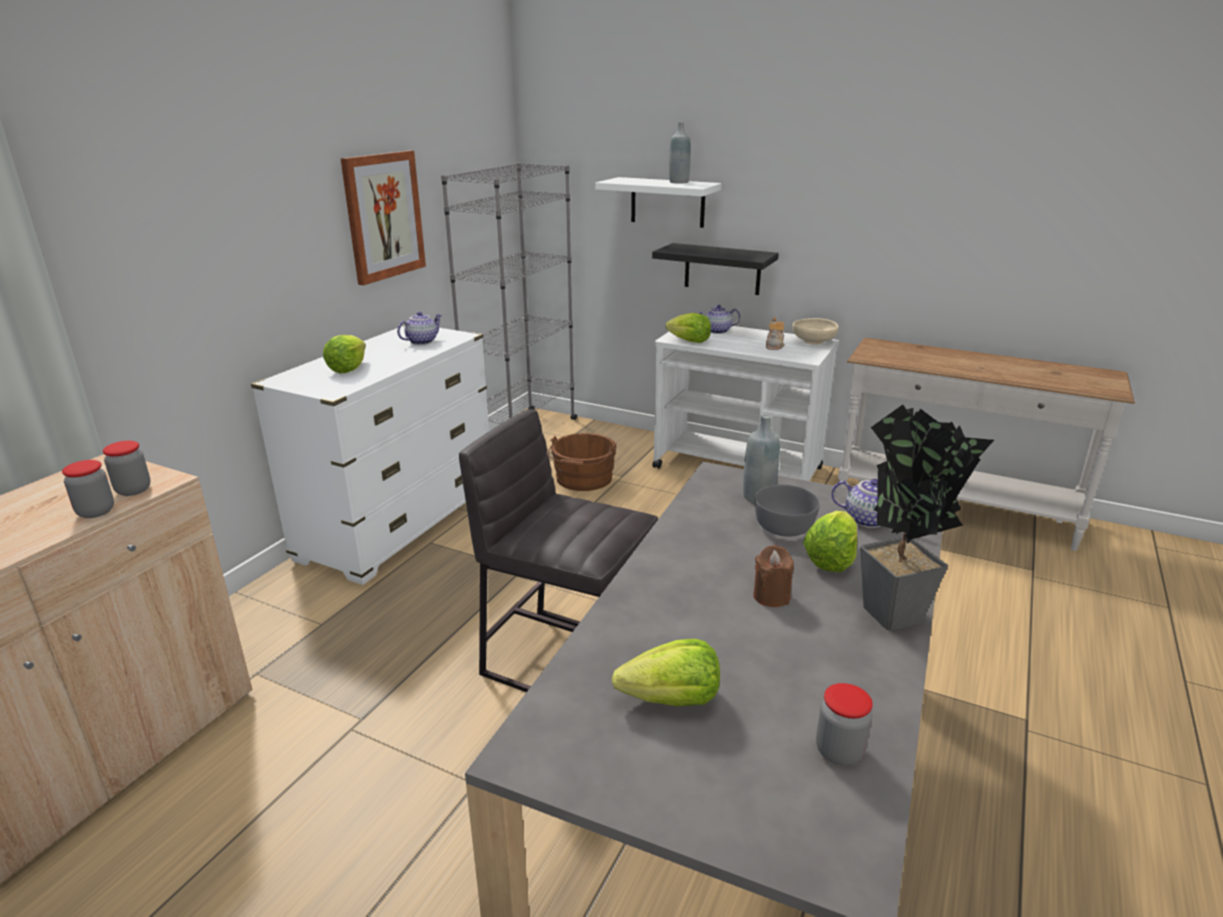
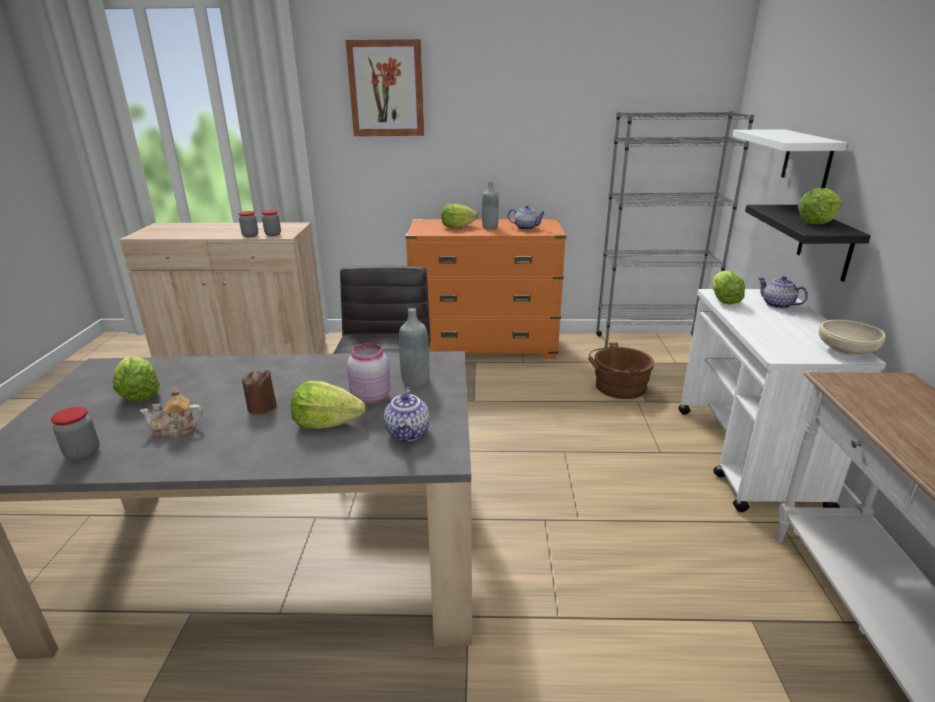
camera: 65 degrees right, 0 degrees up
(383, 216) = (551, 136): picture -> picture (386, 89)
(399, 524) = (485, 346): white dresser -> orange dresser
(679, 182) = (804, 137): grey bottle -> grey bottle (490, 227)
(732, 252) = (817, 222): none -> lettuce
(774, 346) = (787, 334): teapot -> teapot (175, 430)
(783, 526) = (371, 397): grey bowl -> pink jar
(893, 620) = (240, 460): potted plant -> none

